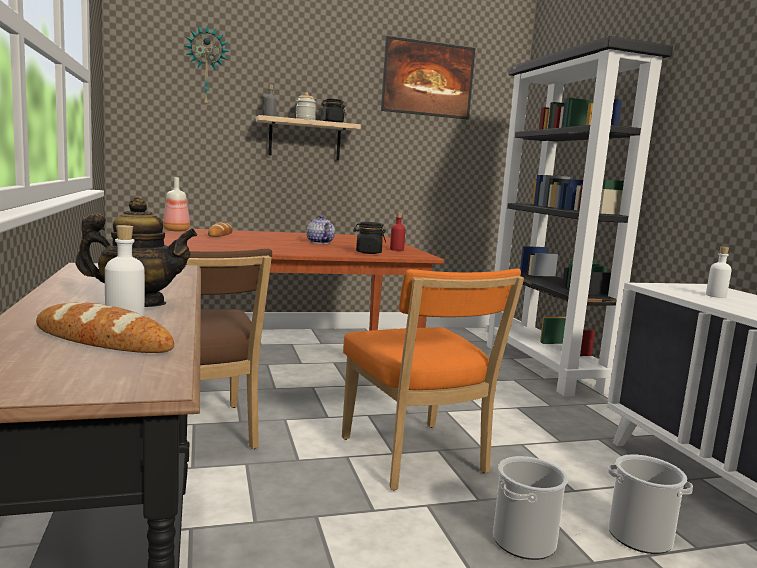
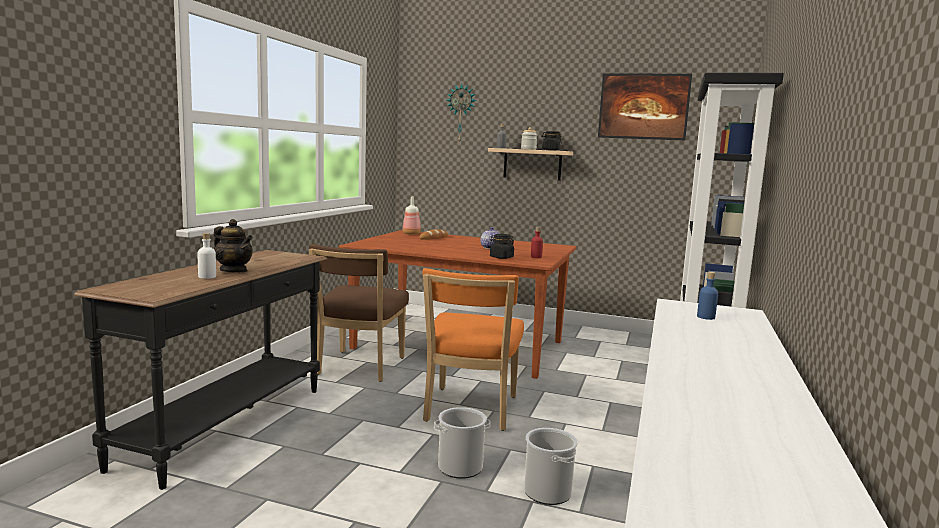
camera: 35 degrees right, 0 degrees up
(102, 340) = (180, 281): bread -> none
(716, 296) = (706, 317): white bottle -> blue bottle

